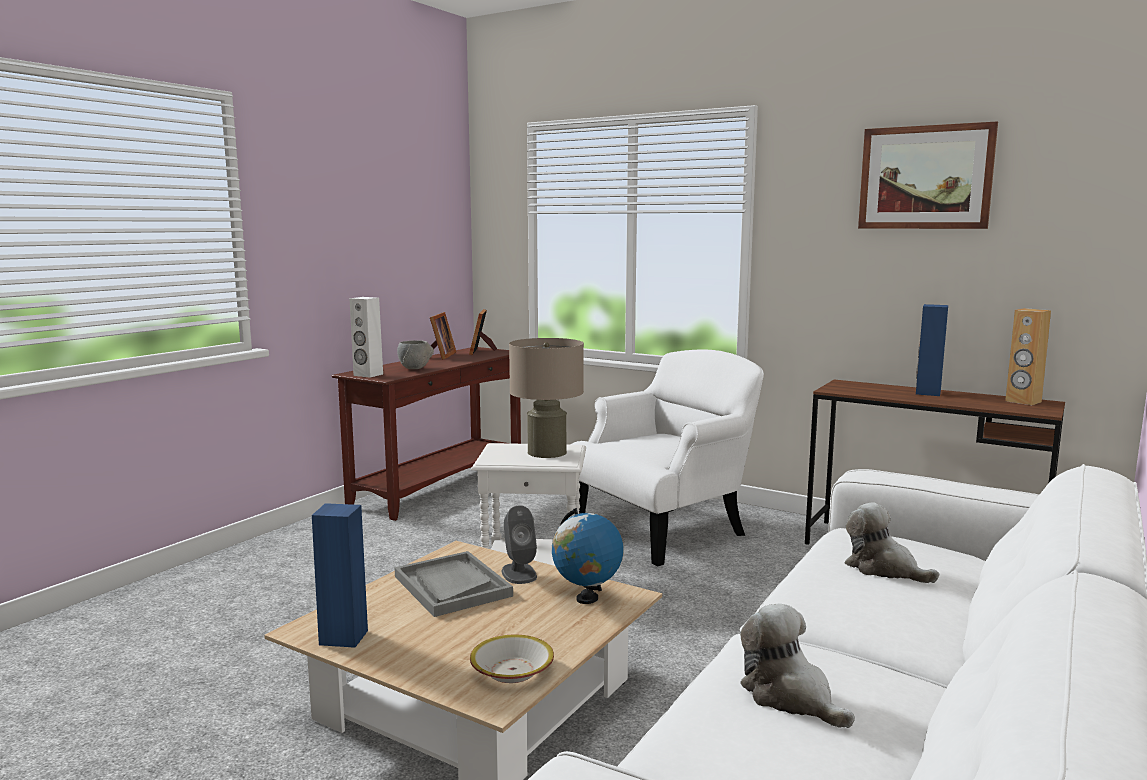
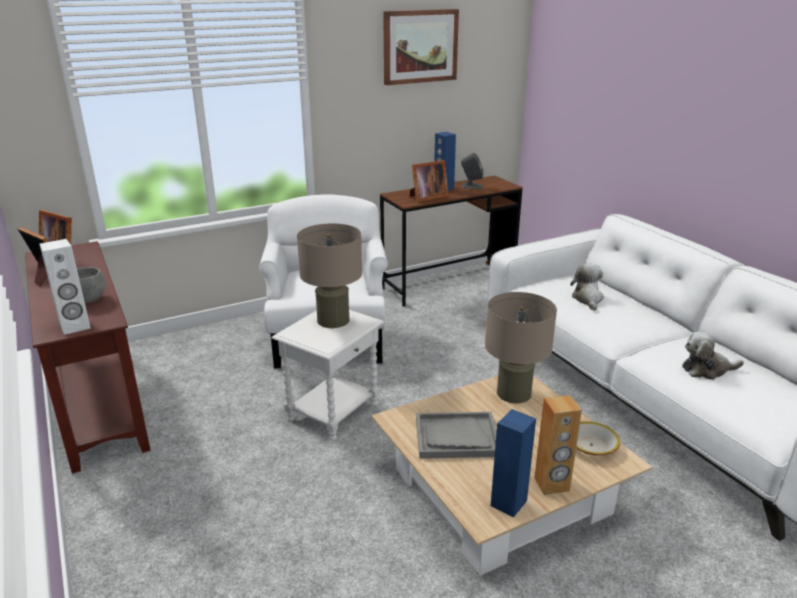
camera: 60 degrees left, 15 degrees up
(519, 573) = (456, 405): grey speaker -> grey speaker (471, 186)
(586, 599) = (514, 393): globe -> beige table lamp
(874, 392) = (427, 197): none -> picture frame
(883, 569) = (588, 299): plush toy -> plush toy turned 105 degrees clockwise
(1023, 401) = (486, 181): brown speaker -> brown speaker (552, 485)

